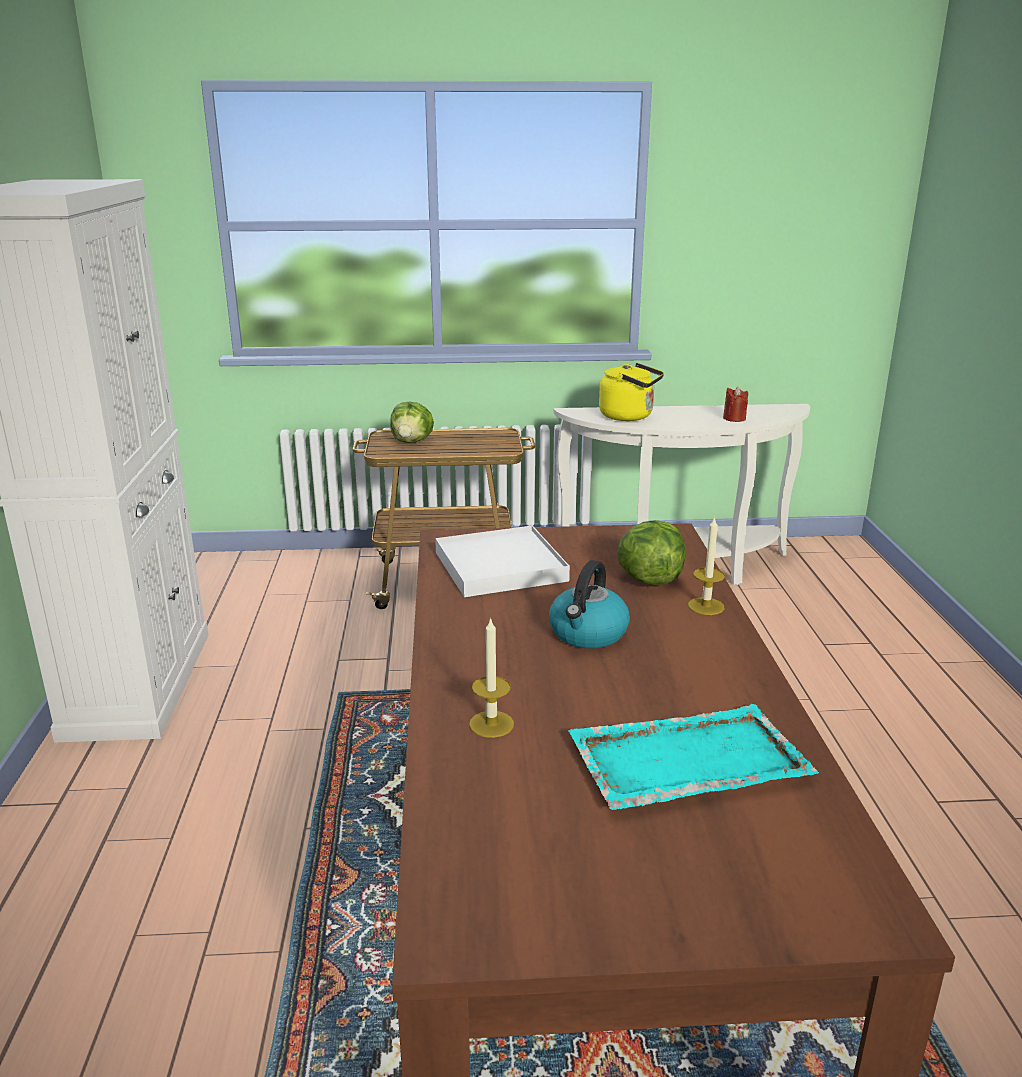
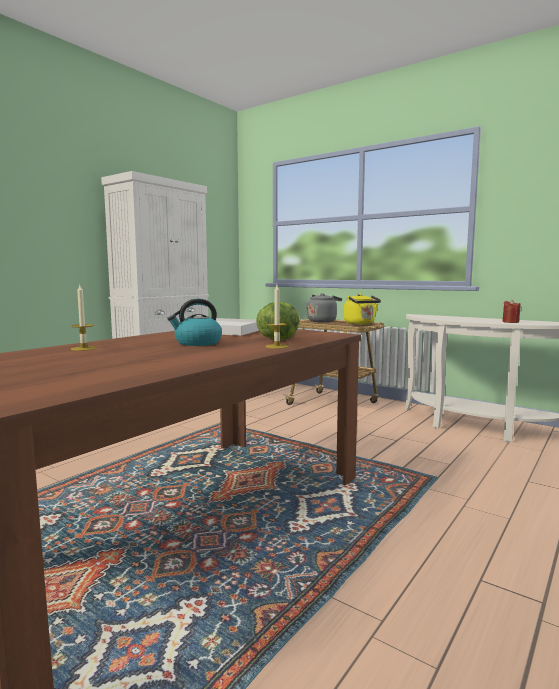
camera: 40 degrees right, 15 degrees down
(412, 442) = (323, 321): lettuce -> grey kettle
(629, 416) = (442, 317): yellow kettle -> yellow kettle (360, 323)
(686, 761) = (105, 366): turquoise tray -> none

